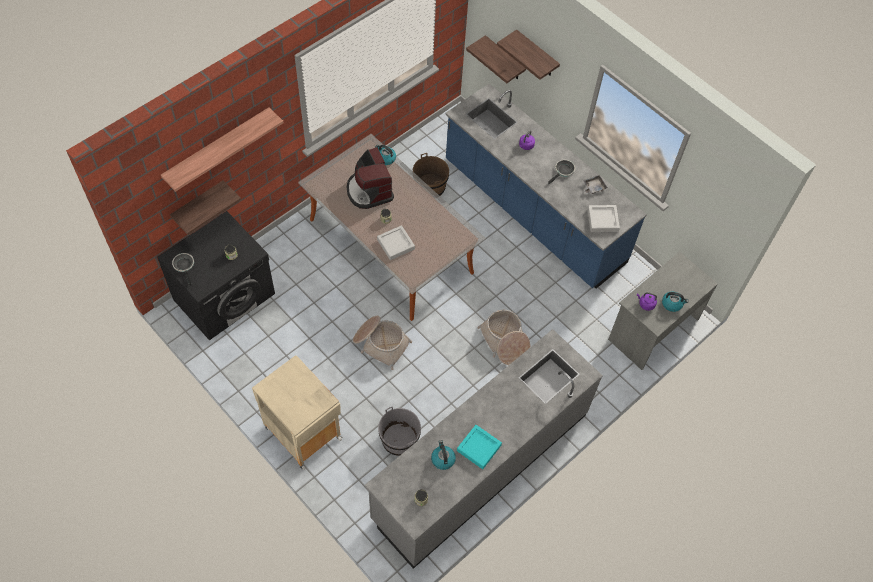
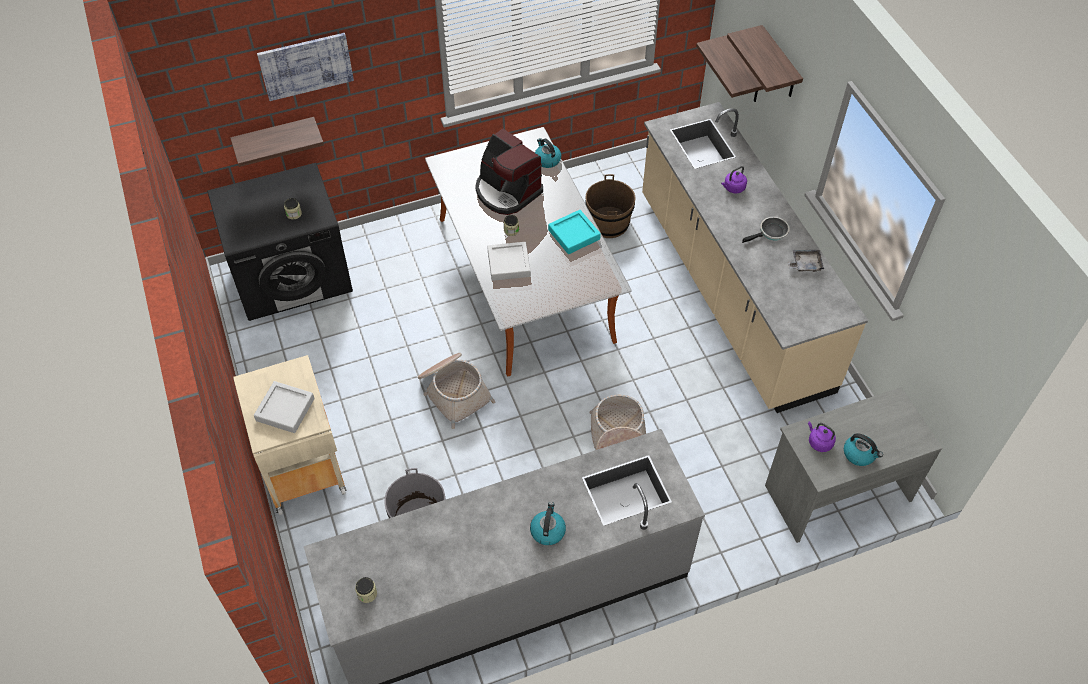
camera: 25 degrees right, 5 degrees down
(184, 266) = (232, 210): frying pan -> none
(217, 148) = (306, 65): shelf -> picture
(369, 191) = (507, 191): coffee machine -> coffee machine turned 45 degrees counterclockwise
(442, 459) = (424, 550): kettle -> kettle (547, 530)
(479, 448) = (480, 553): turquoise tray -> turquoise tray (574, 234)
(533, 212) = (731, 291): blue counter -> beige counter
(602, 220) = (799, 309): grey tray -> grey tray (285, 409)

